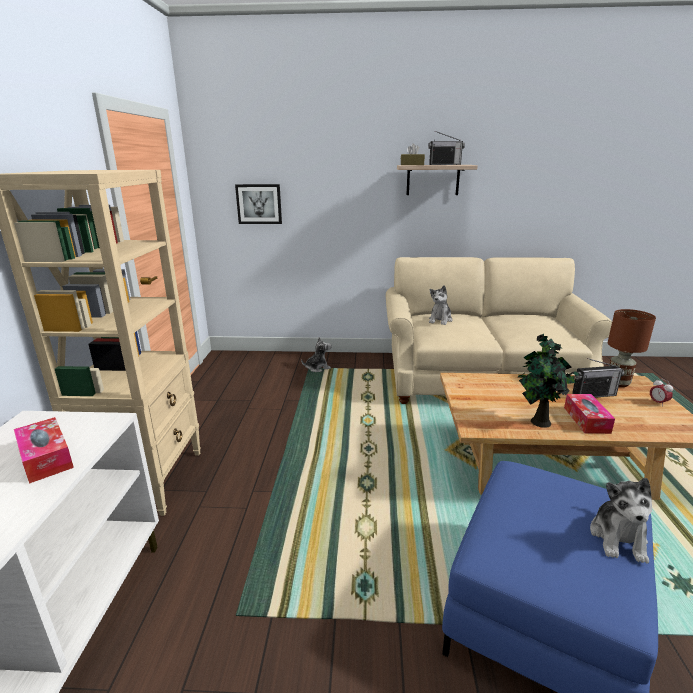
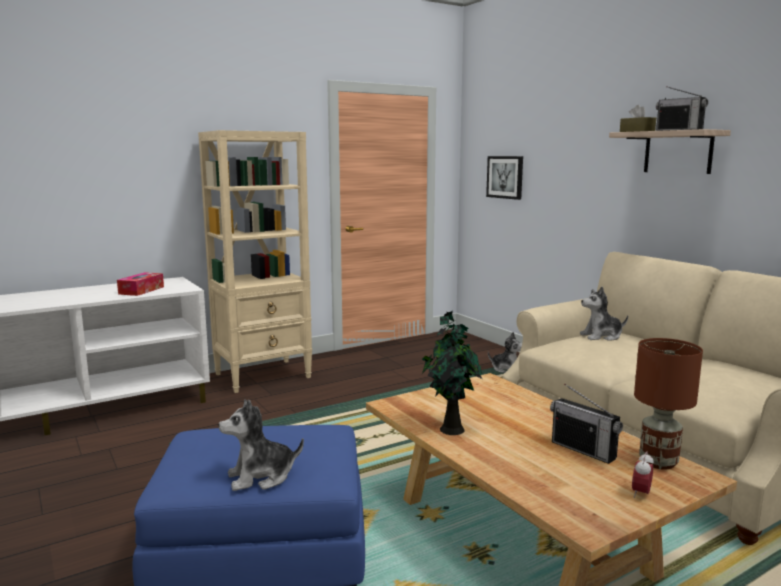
camera: 55 degrees right, 10 degrees down
(586, 420) = (499, 451): tissue box -> none

